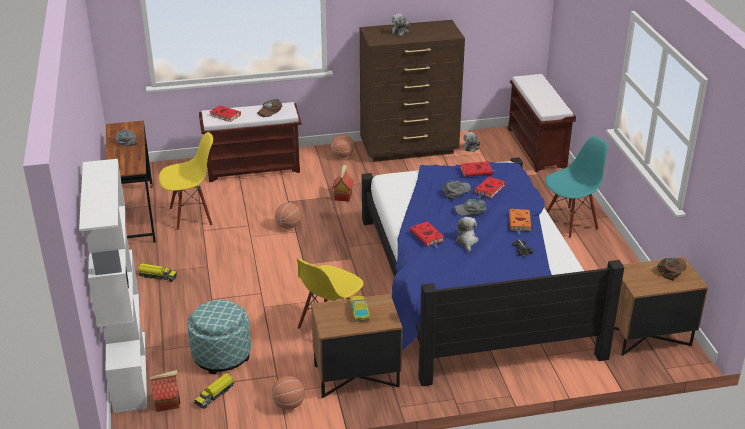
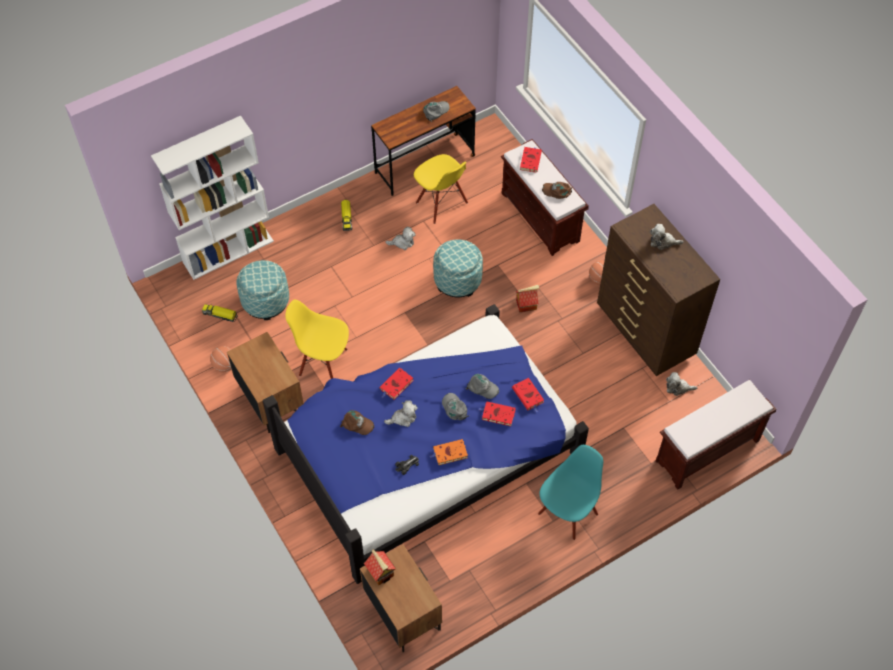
camera: 70 degrees right, 25 degrees up
(167, 402) = (203, 289): toy house -> toy house (381, 572)
(219, 248) = (402, 242): none -> plush toy
(288, 226) = (457, 280): basketball -> ottoman
(359, 311) = (267, 367): toy car -> none
(570, 223) = (567, 513): turquoise chair -> turquoise chair turned 90 degrees counterclockwise
(671, 269) = (414, 595): brown cap -> brown cap (357, 424)

